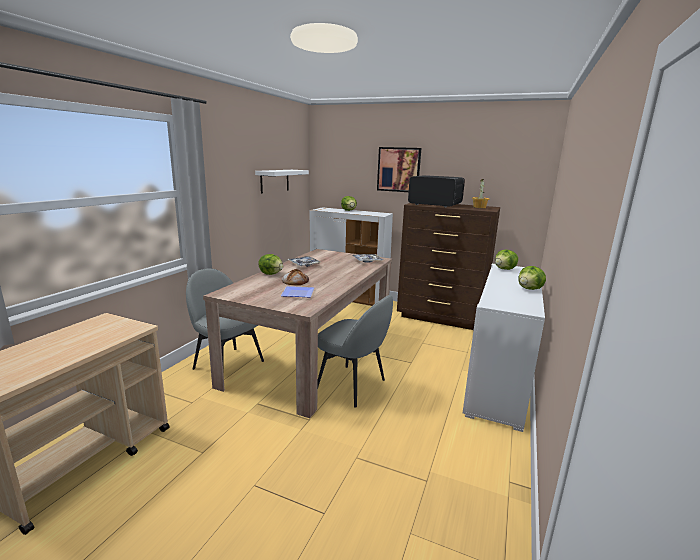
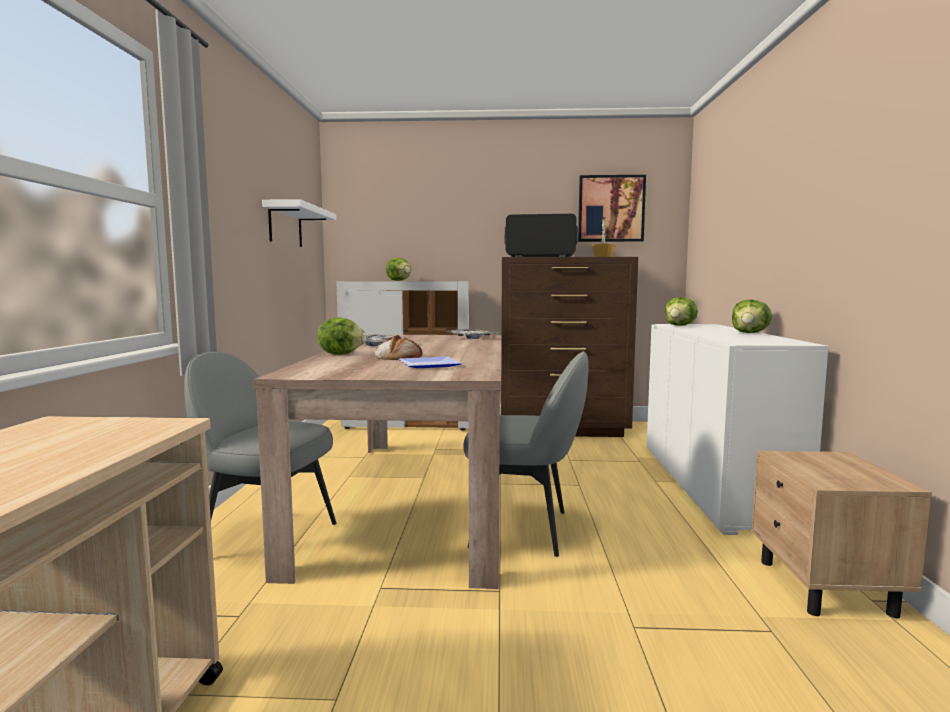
camera: 20 degrees left, 10 degrees down
(398, 169) = (472, 215): picture -> picture (611, 208)
(489, 466) = (825, 587): none -> beige nightstand

